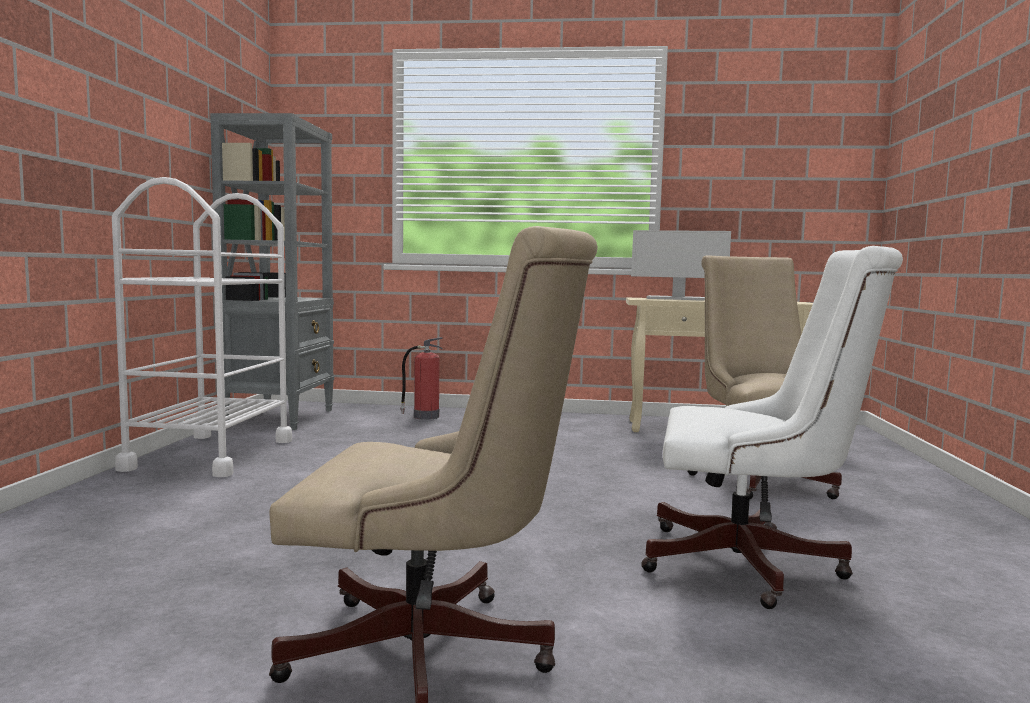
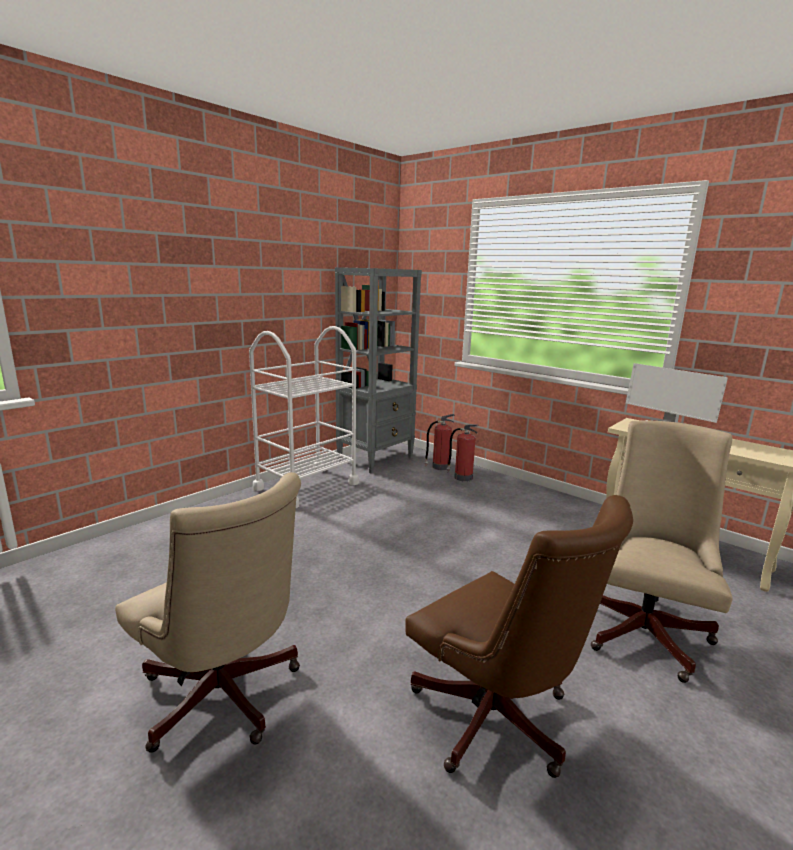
camera: 35 degrees right, 10 degrees up
(382, 412) = (440, 467): none -> fire extinguisher
(753, 565) = (498, 723): white office chair -> brown office chair

